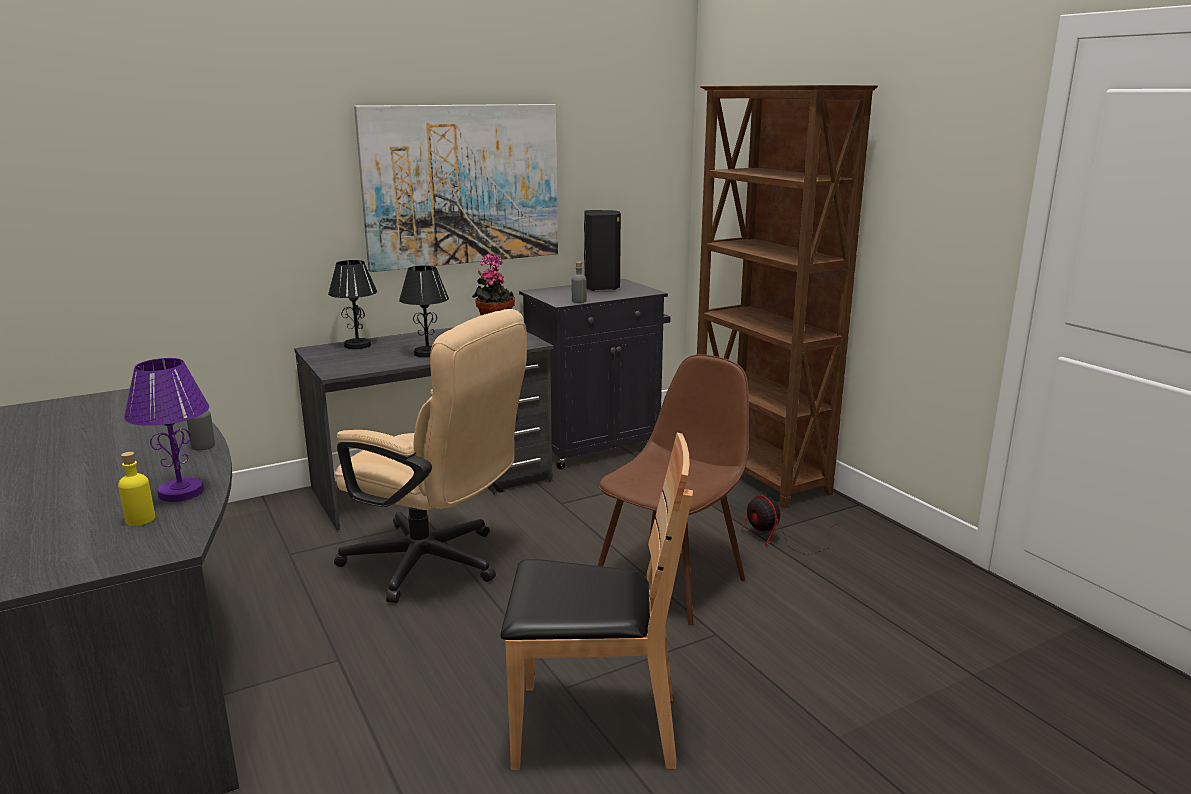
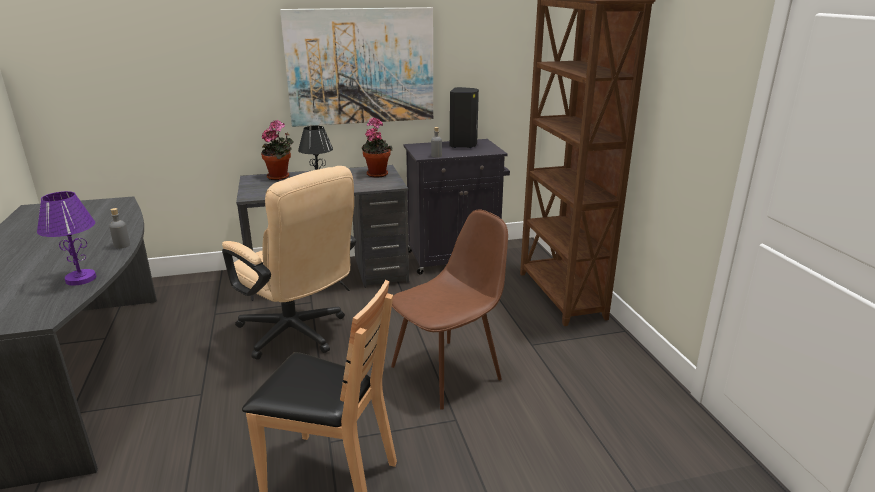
camera: 15 degrees right, 5 degrees up
(140, 519) = (42, 296): yellow bottle -> none
(358, 345) = (280, 177): black table lamp -> potted plant
(781, 538) = (548, 350): fan -> none

